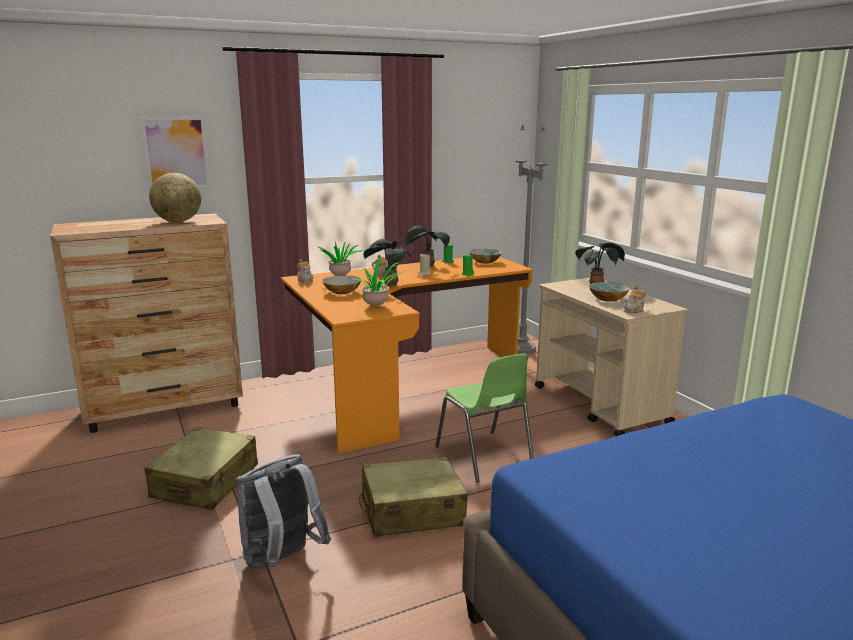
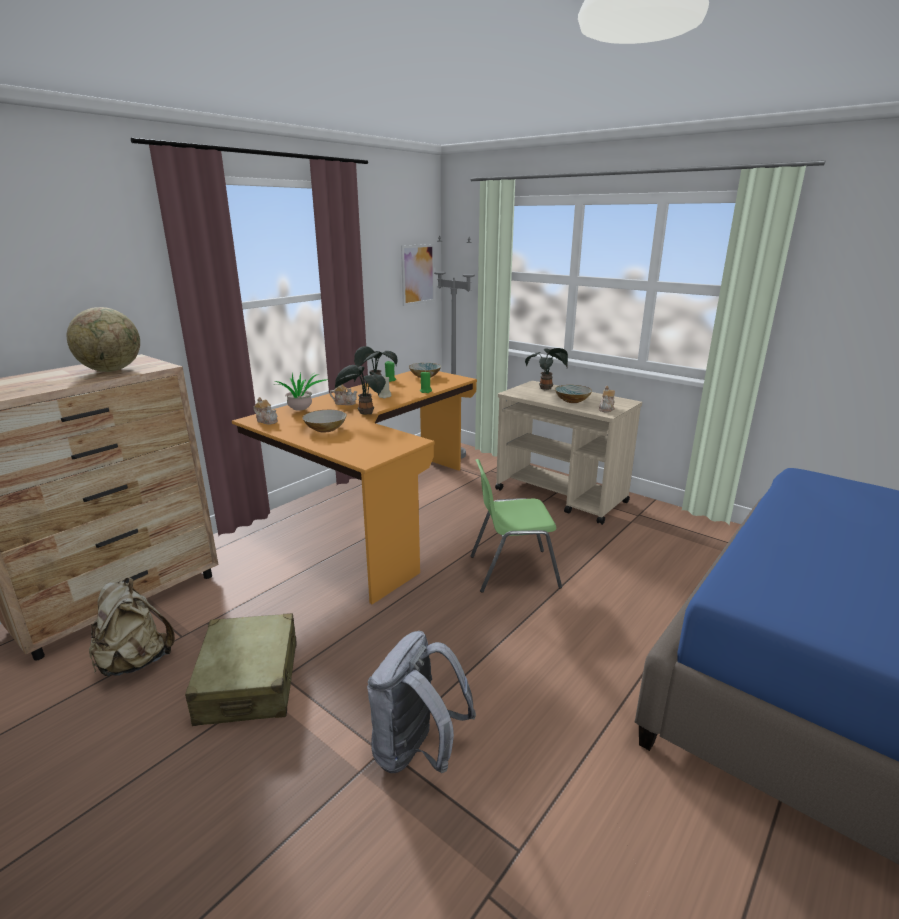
camera: 25 degrees left, 5 degrees up
(146, 449) = (135, 661): none -> beige backpack
(176, 153) = (81, 280): picture -> picture (418, 274)
(377, 305) = (383, 440): potted plant -> none
(411, 511) = (496, 648): beige suitcase -> none
(484, 457) = (512, 571): green chair -> green chair turned 135 degrees clockwise

